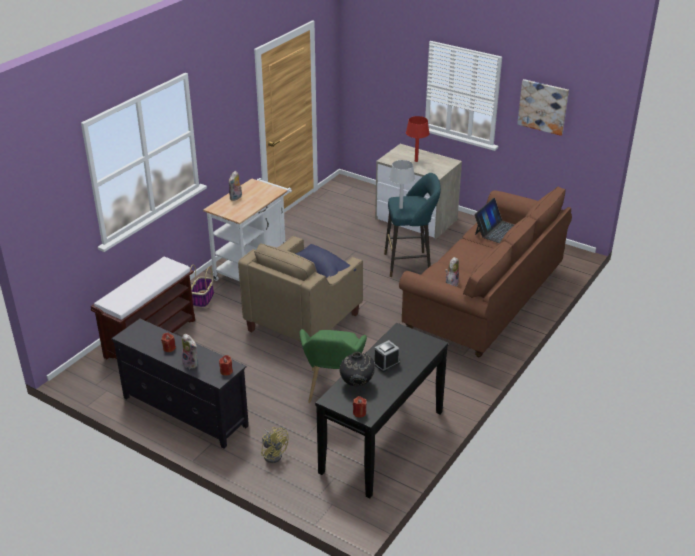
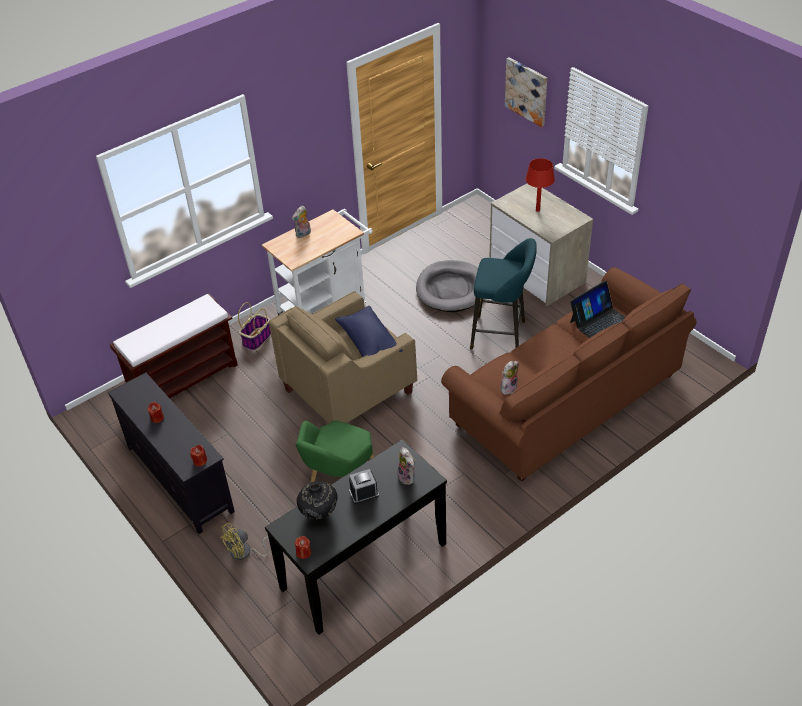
camera: 20 degrees right, 10 degrees up
(191, 363) = (170, 442): plush toy -> plush toy (408, 477)
(273, 453) = (245, 553): yellow fan -> yellow fan turned 75 degrees clockwise
(352, 239) = (451, 289): none -> grey dog bed
(401, 208) = (487, 276): grey table lamp -> none
(543, 106) = (689, 177): picture -> picture (526, 91)

